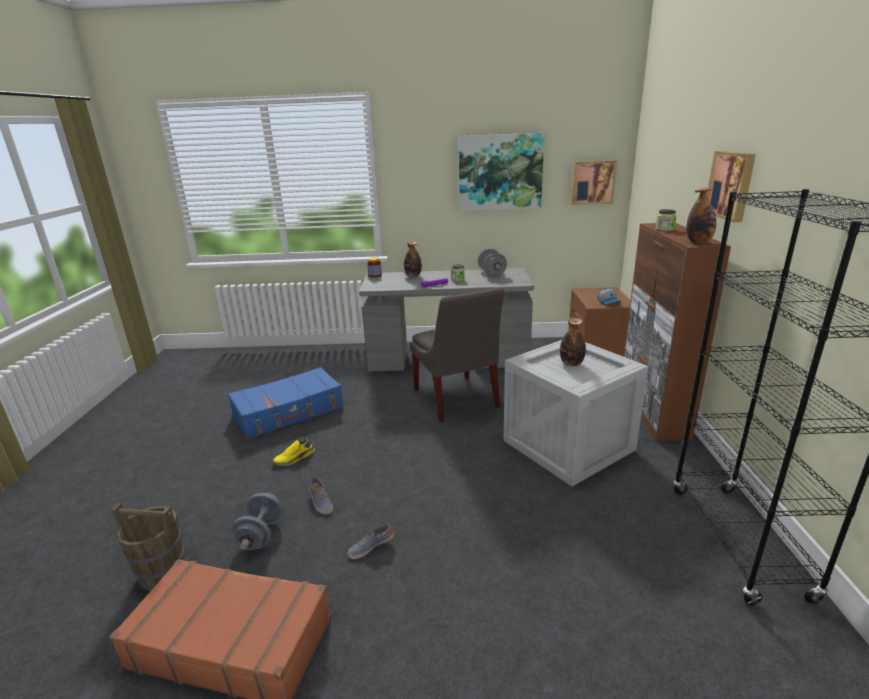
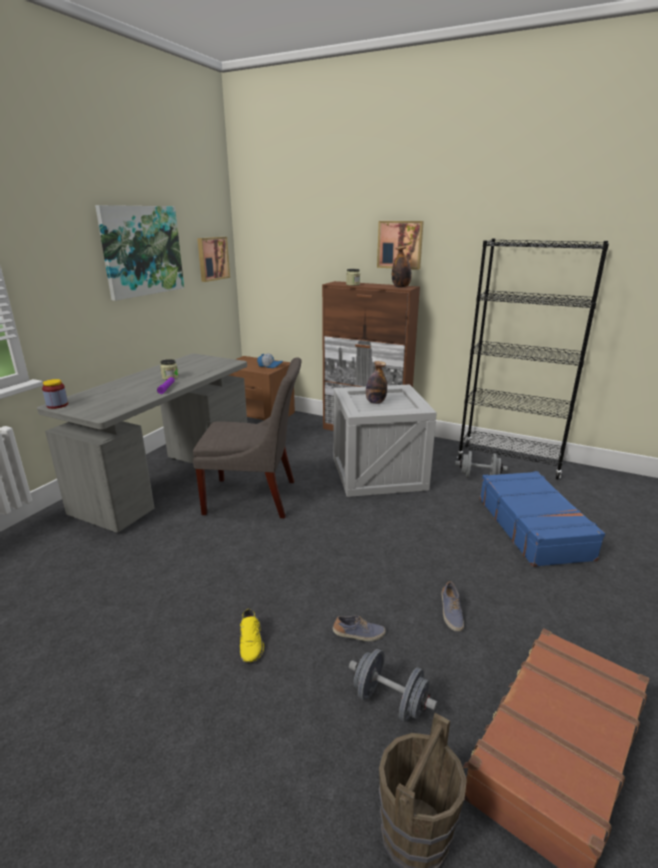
camera: 65 degrees left, 0 degrees up
(289, 412) = (124, 628): blue suitcase -> blue suitcase (533, 527)
(413, 276) = (110, 390): bottle -> none
(492, 273) = (182, 364): grey dumbbell -> grey dumbbell (479, 477)

